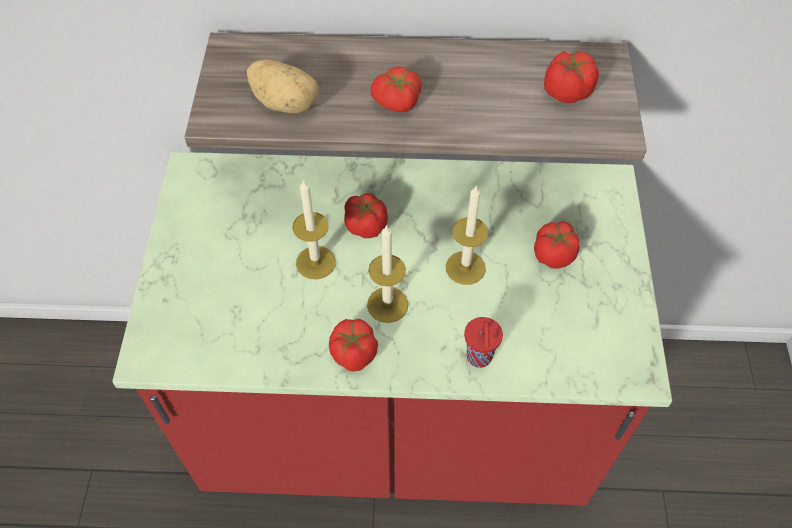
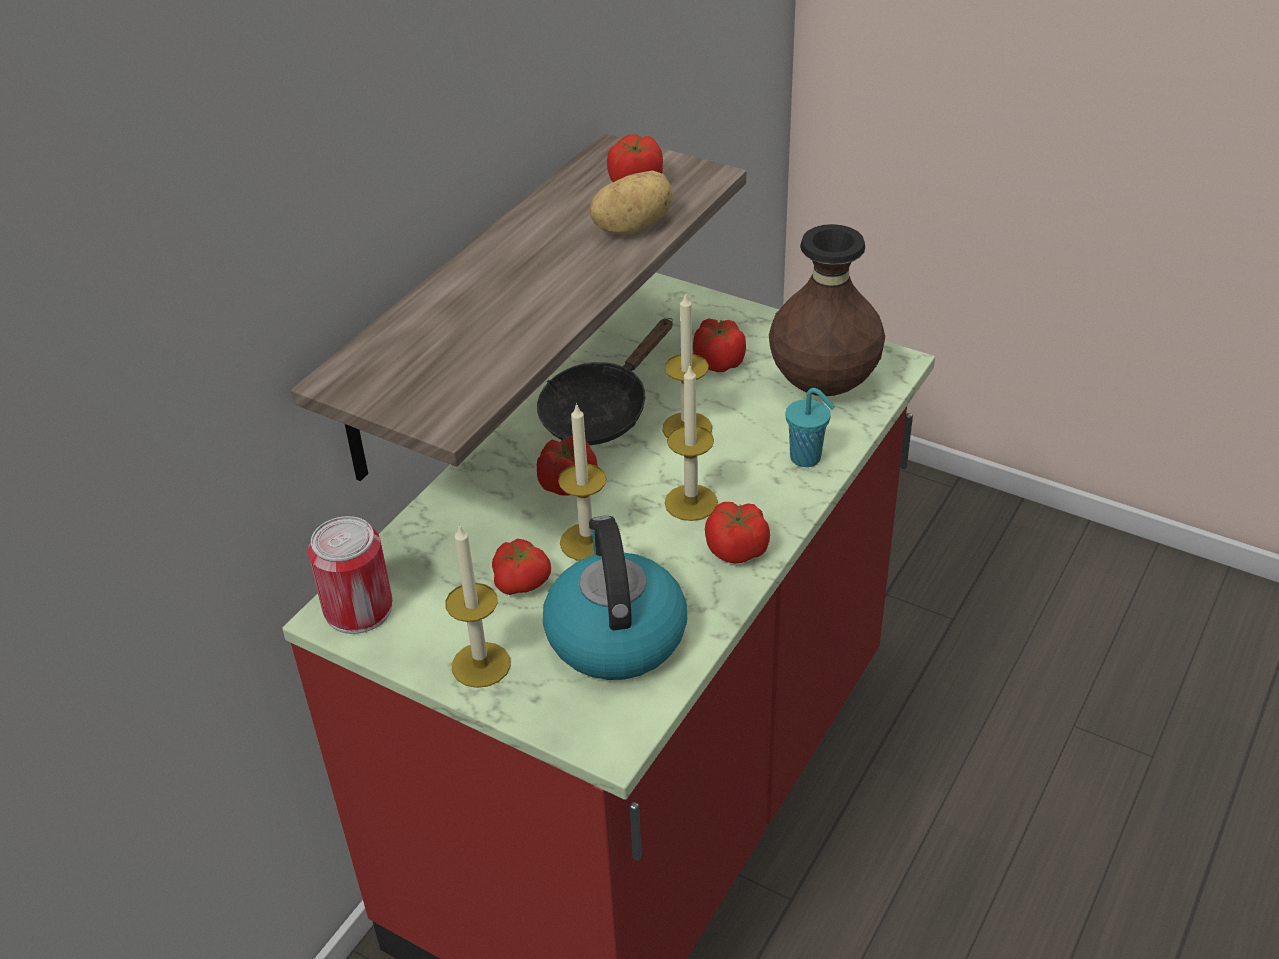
camera: 60 degrees left, 15 degrees down
(181, 259) = (481, 665): none -> candle
(200, 177) = (358, 609): none -> can
(238, 317) = (615, 634): none -> kettle
(286, 103) = (476, 360): potato -> potato (631, 226)
(398, 103) = (551, 286): tomato -> tomato (523, 582)
(451, 209) = (600, 411): none -> black frying pan
(479, 358) = (807, 458): red cup -> turquoise cup
(572, 334) = (823, 386): none -> brown vase

